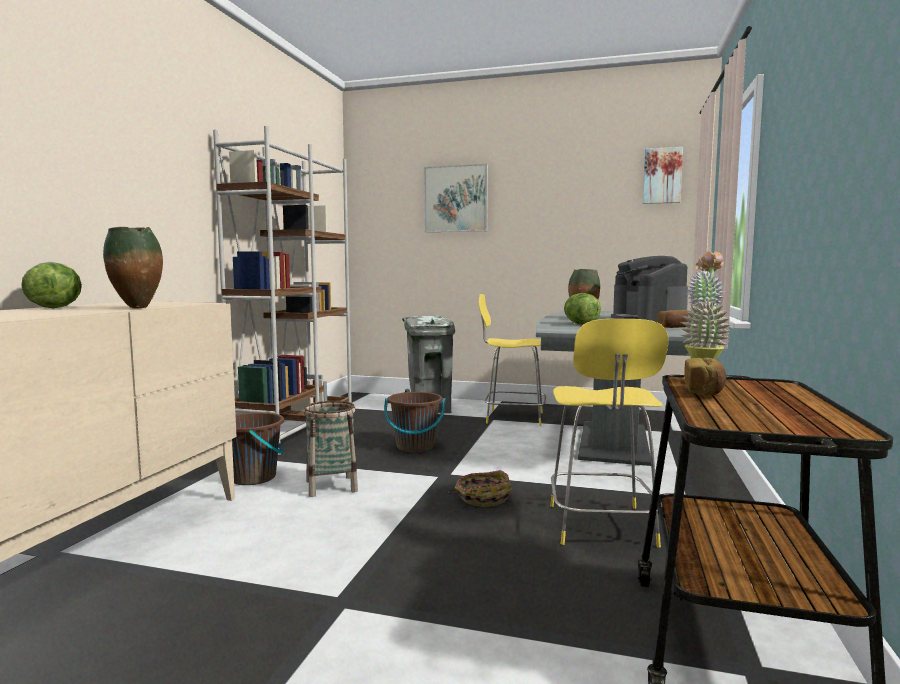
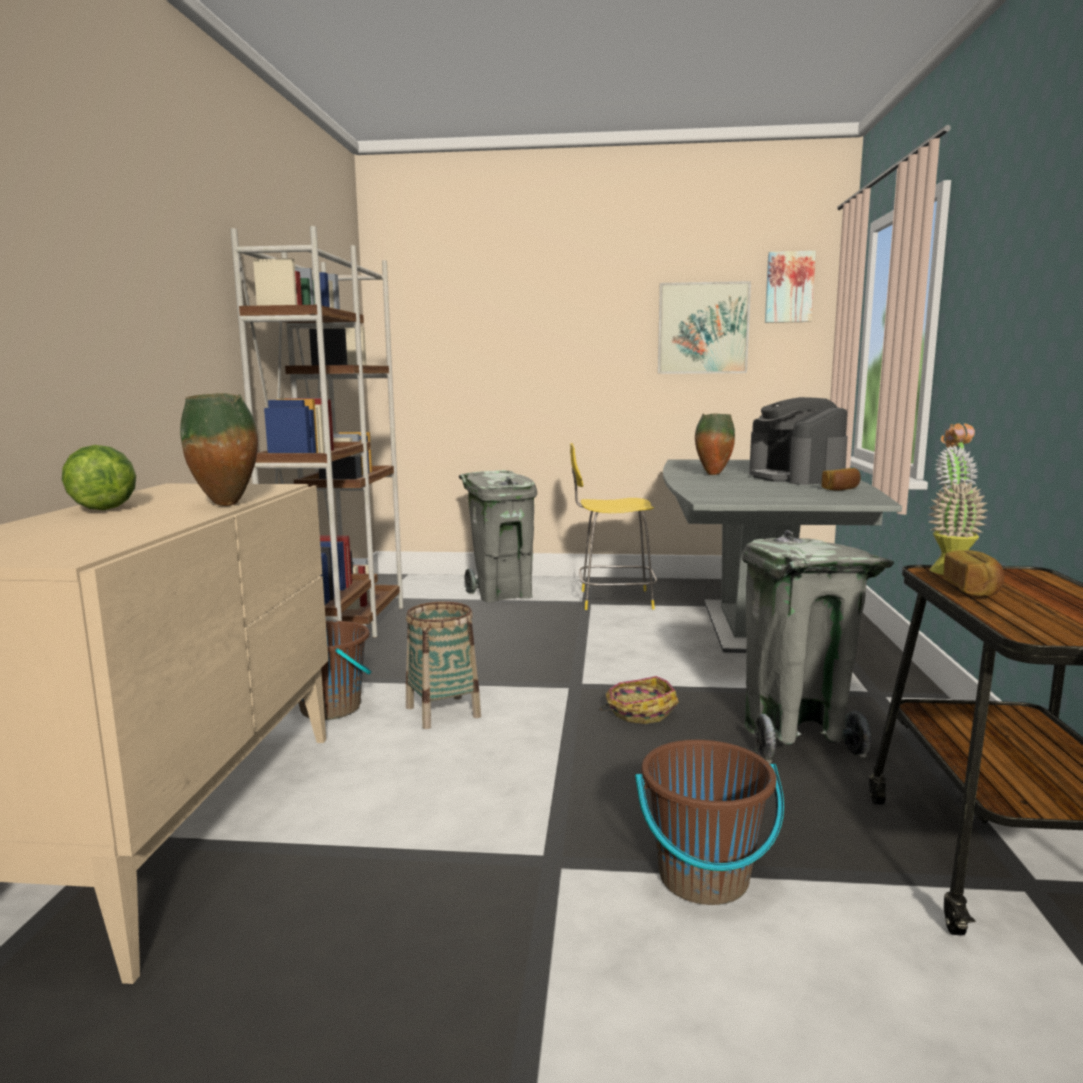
camera: 10 degrees left, 5 degrees up
(415, 447) = (515, 649): brown bucket -> brown bucket (704, 878)
(455, 199) = (521, 312): picture -> picture (703, 328)
(580, 324) = (726, 487): lettuce -> none
(601, 527) = (795, 737): yellow chair -> grey trash can

